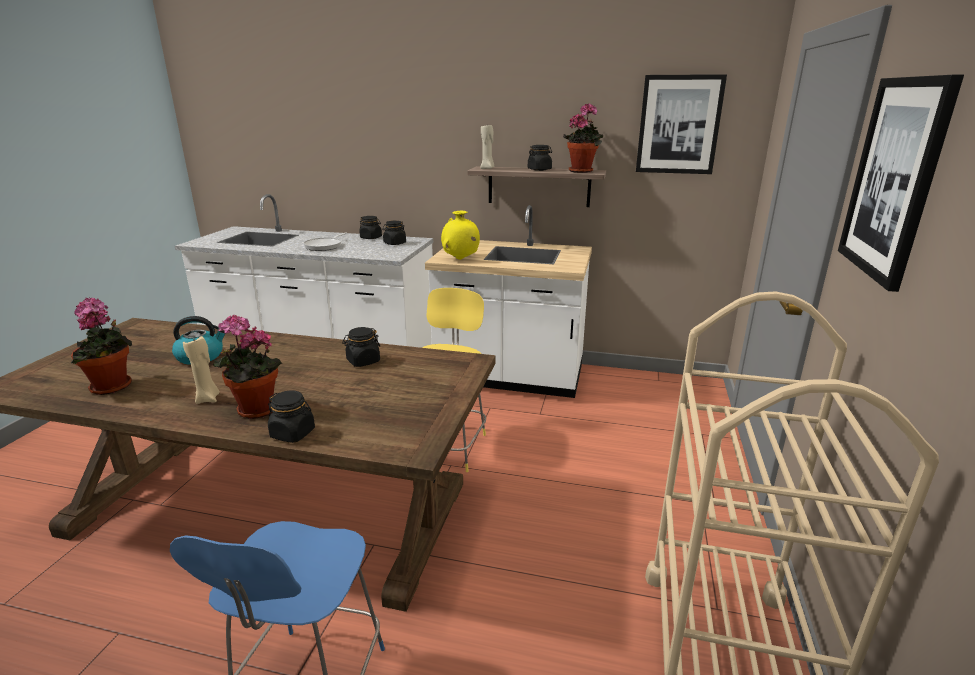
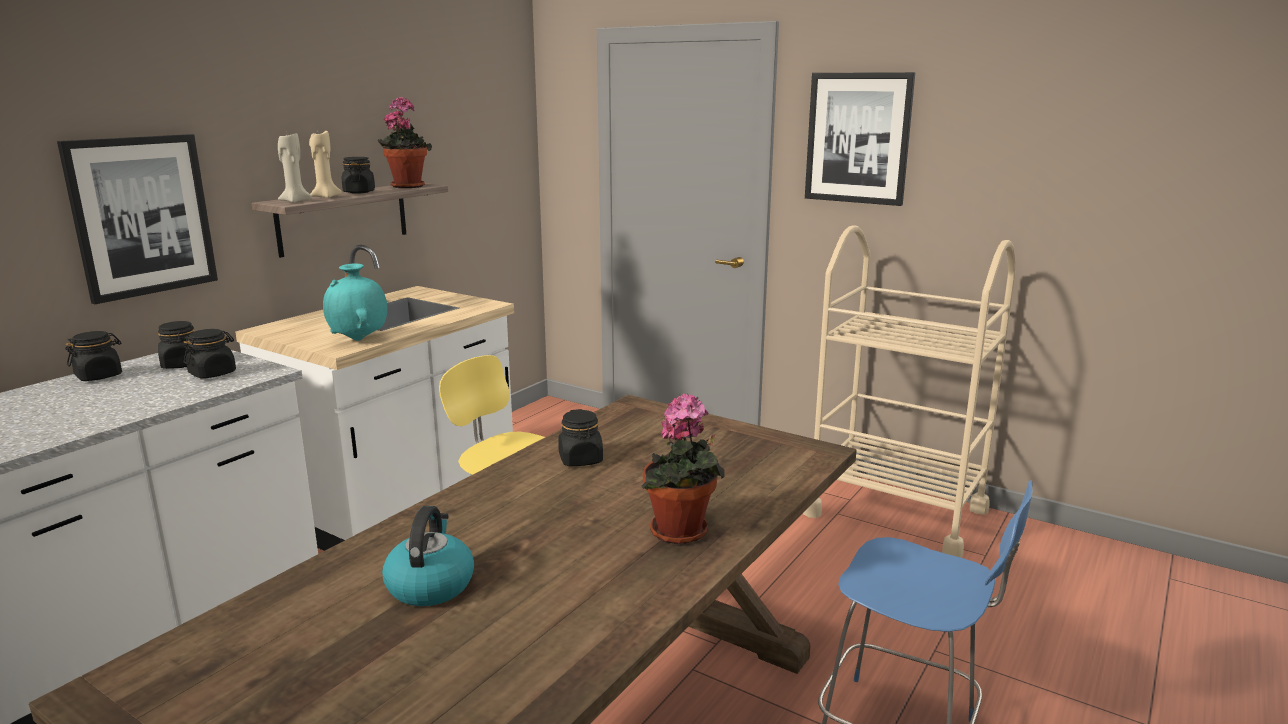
camera: 70 degrees left, 5 degrees down
(113, 387) = (494, 673): potted plant -> none
(208, 399) = (618, 570): beige candle -> beige candle (325, 197)
(293, 433) = (756, 509): black jar -> black jar (213, 373)
(325, 246) = (76, 412): frying pan -> none
(460, 259) = (359, 340): yellow vase -> turquoise vase
(679, 125) = (472, 120): picture -> picture (142, 216)

